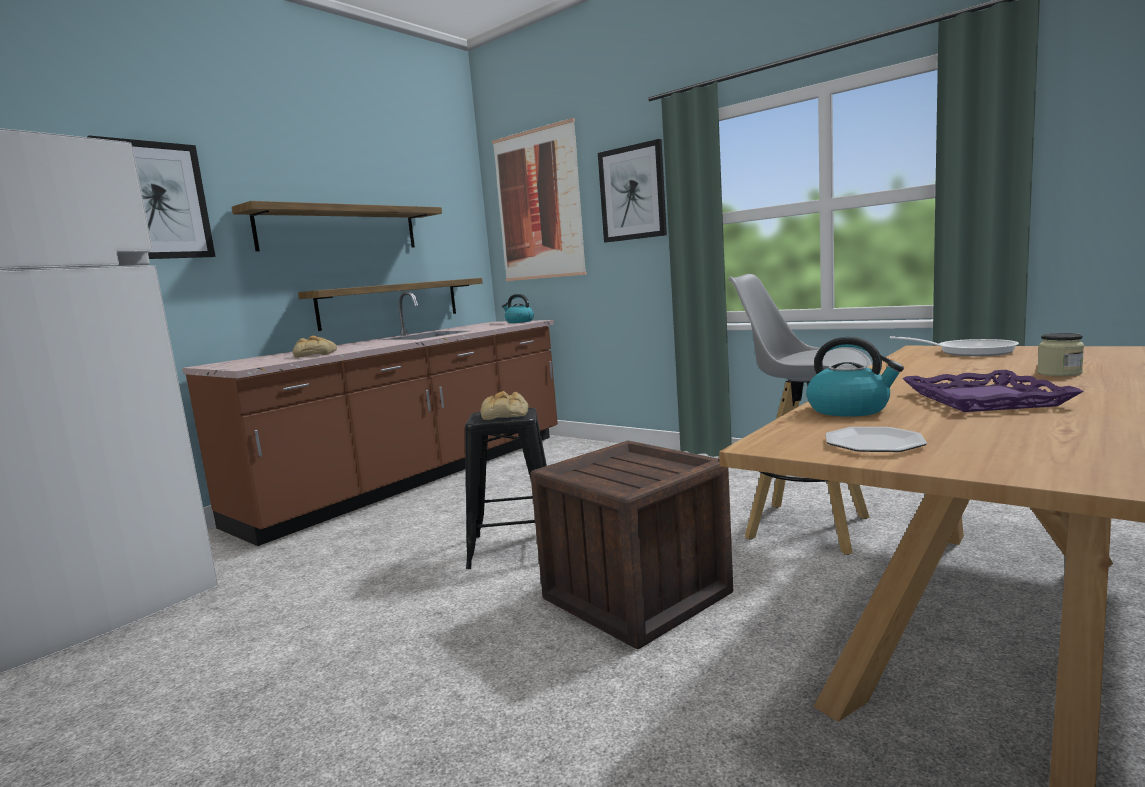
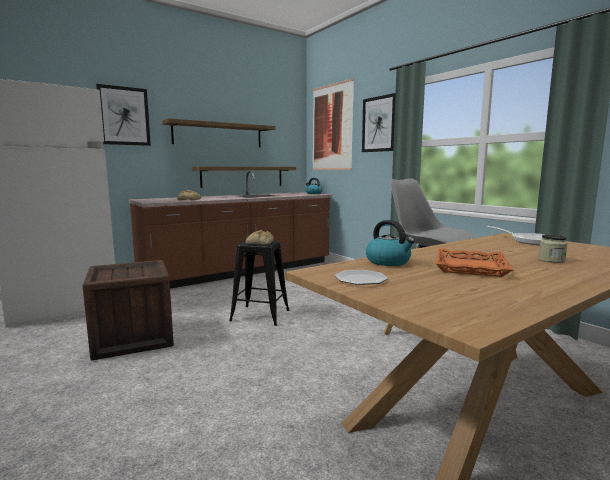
camera: 15 degrees right, 0 degrees up
(636, 595) = (300, 350): crate -> crate (133, 338)
(985, 399) = (471, 267): purple tray -> orange tray

